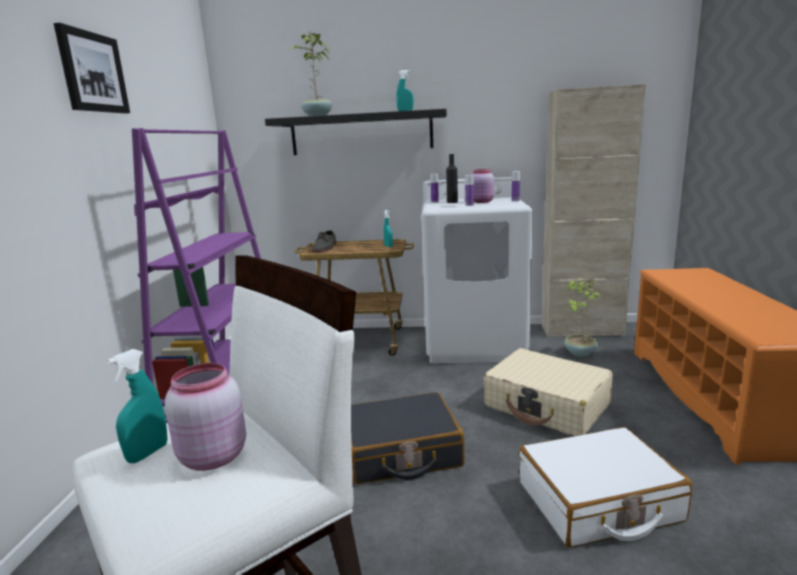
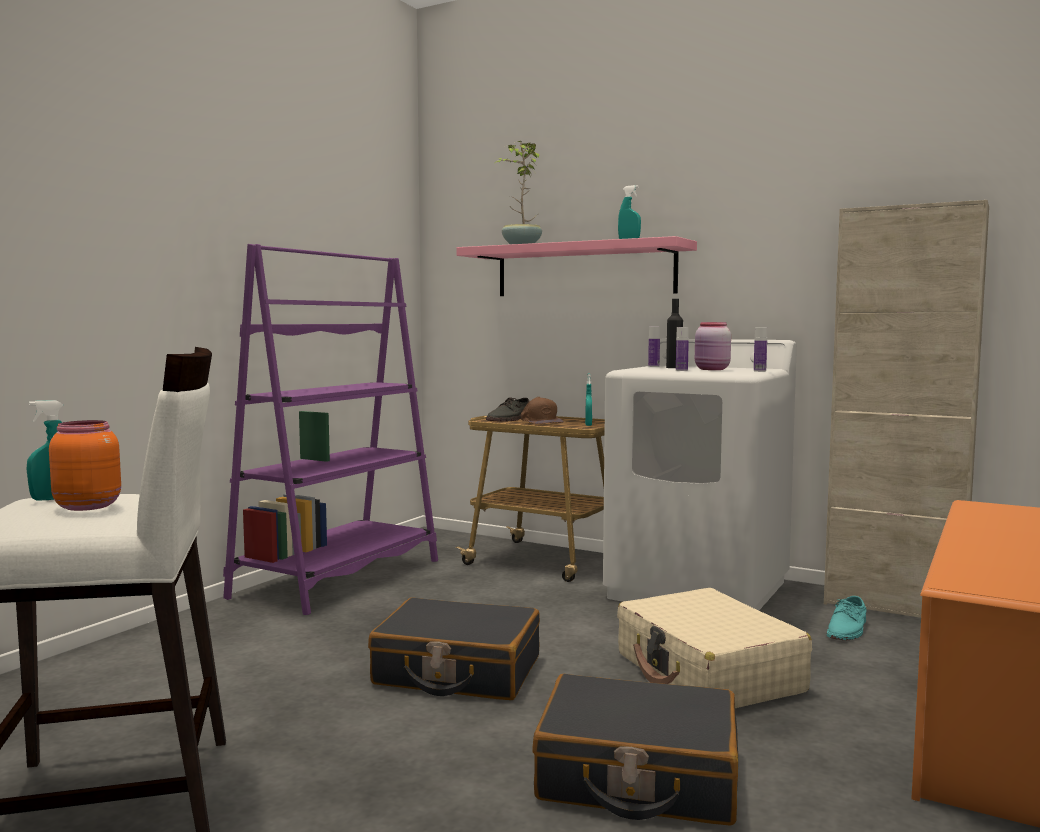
camera: 25 degrees right, 10 degrees down
(92, 72) = (238, 189): picture -> none
(211, 456) = (87, 506): pink jar -> orange jar
(353, 248) = (541, 421): none -> brown cap
(361, 133) = (584, 270): black shelf -> pink shelf
(579, 353) = (848, 629): potted plant -> turquoise shoe
(598, 502) = (637, 776): white suitcase -> black suitcase

